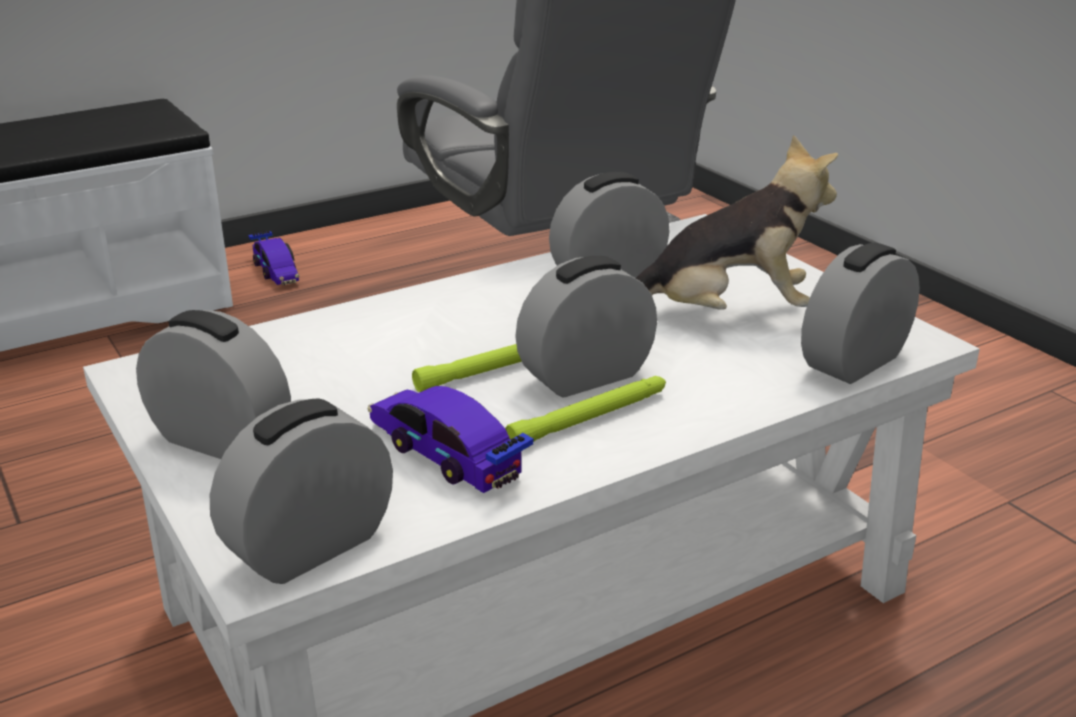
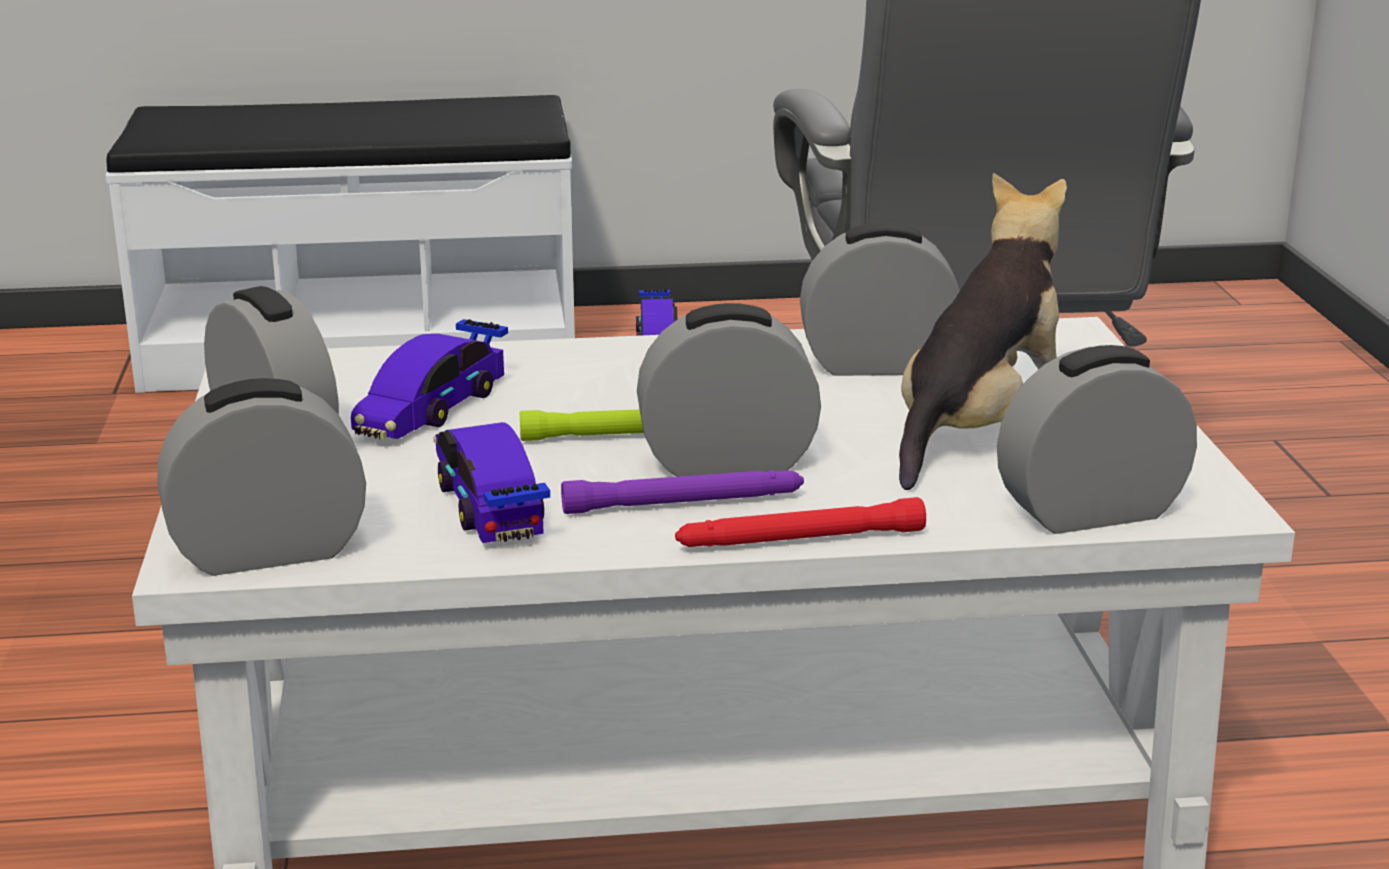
camera: 25 degrees right, 5 degrees down
(321, 378) = (432, 407): none -> toy car
(590, 419) = (684, 503): green flashlight -> purple flashlight
(699, 430) = (799, 540): none -> red flashlight
(724, 314) = (980, 431): plush toy -> plush toy turned 75 degrees counterclockwise

